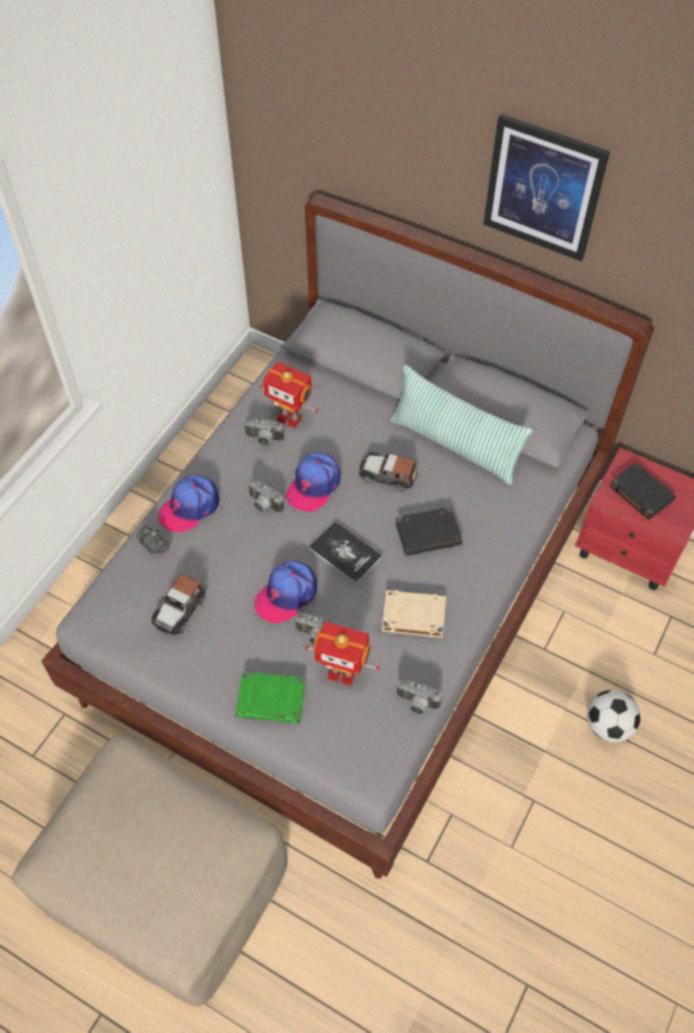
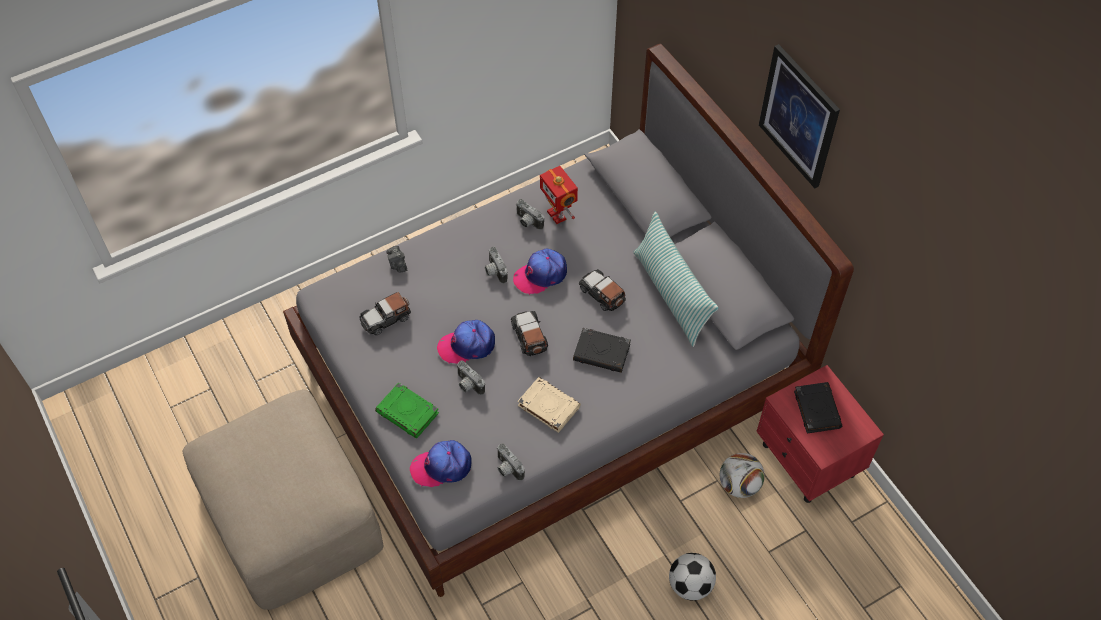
camera: 30 degrees right, 0 degrees up
(189, 507) = (440, 248): cap -> cap (441, 466)
(342, 673) = (469, 420): toy robot -> none
(345, 553) = (529, 336): book -> toy car
(586, 605) = (739, 485): none -> football

